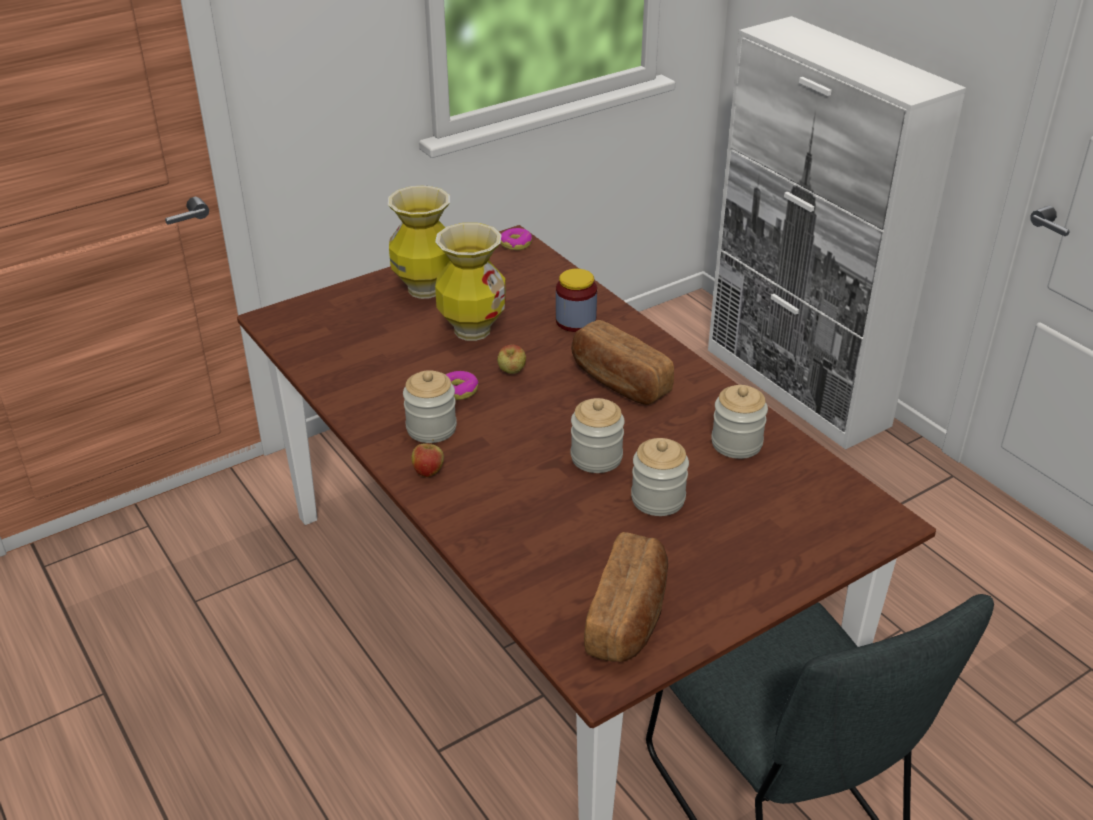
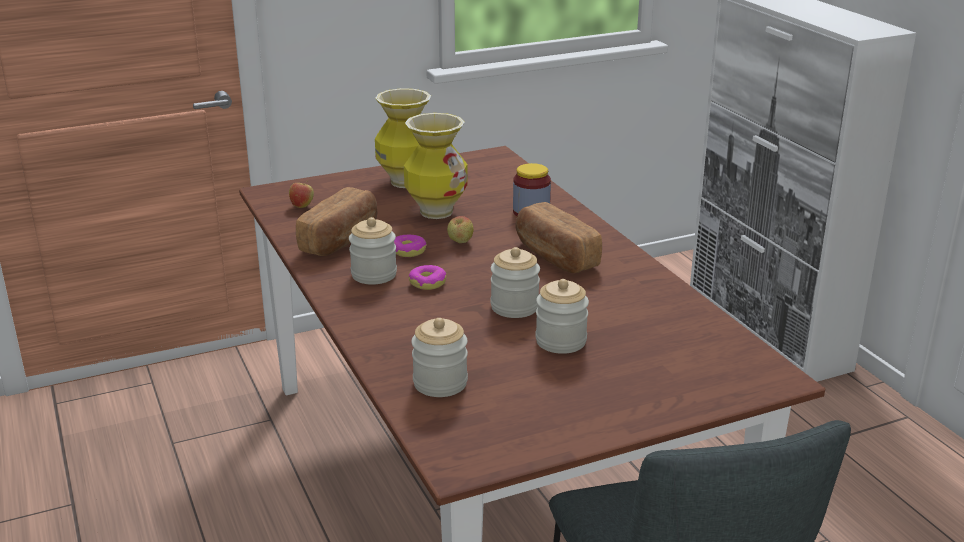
camera: 10 degrees right, 10 degrees down
(428, 472) = (359, 304): apple -> apple (302, 206)
(516, 244) = (497, 157): donut -> donut (428, 283)
(629, 616) = (502, 423): bread -> bread (341, 239)
(736, 443) = (649, 308): jar -> jar (440, 383)

